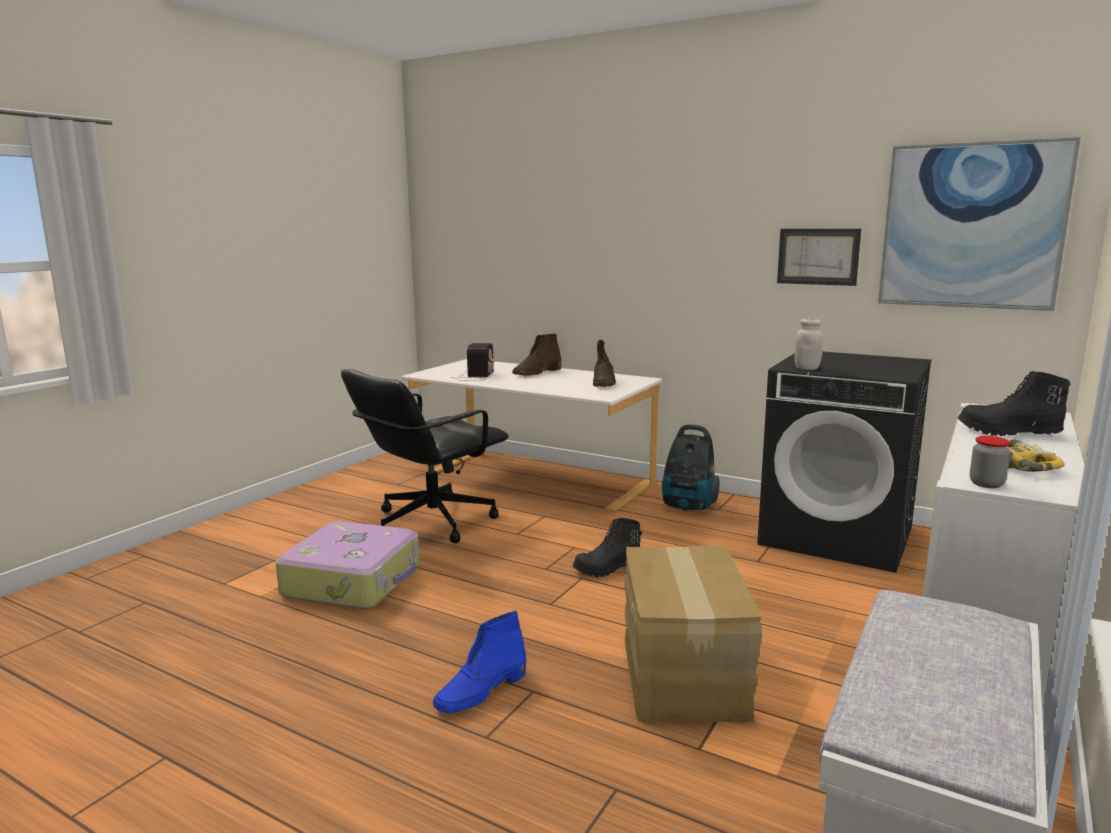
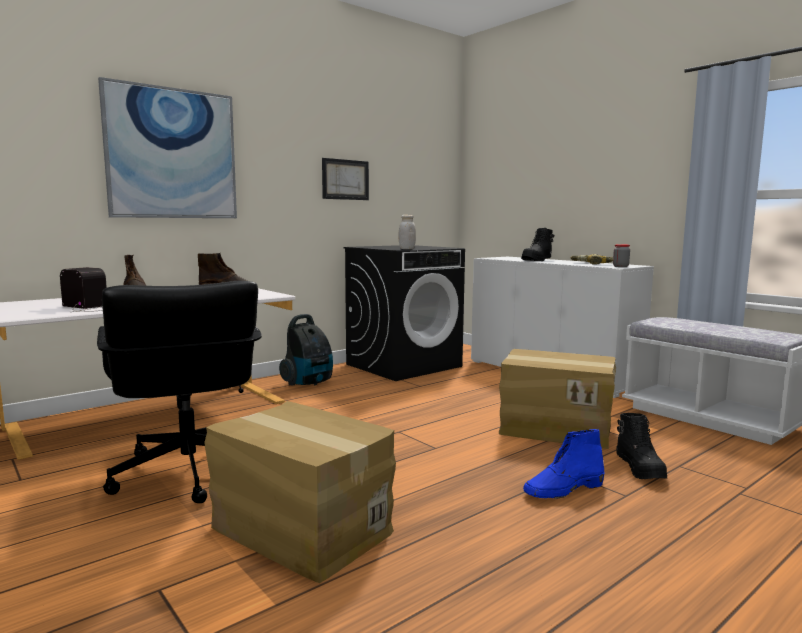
camera: 70 degrees left, 5 degrees down
(354, 580) = (300, 530): suitcase -> cardboard box
(481, 691) = (563, 490): blue boot -> blue boot turned 90 degrees clockwise
(607, 569) = (391, 422): black boot -> black boot (640, 469)
(971, 226) = (416, 164): picture -> picture (172, 154)

